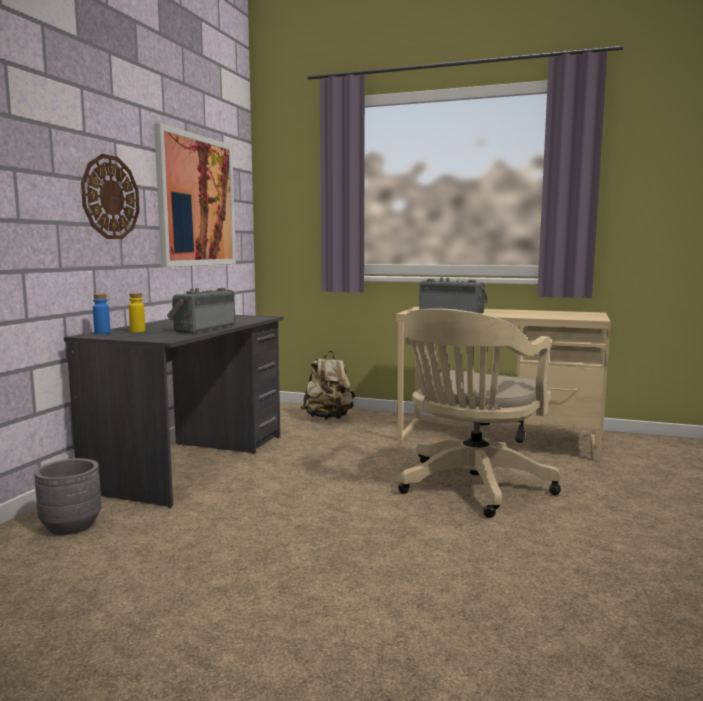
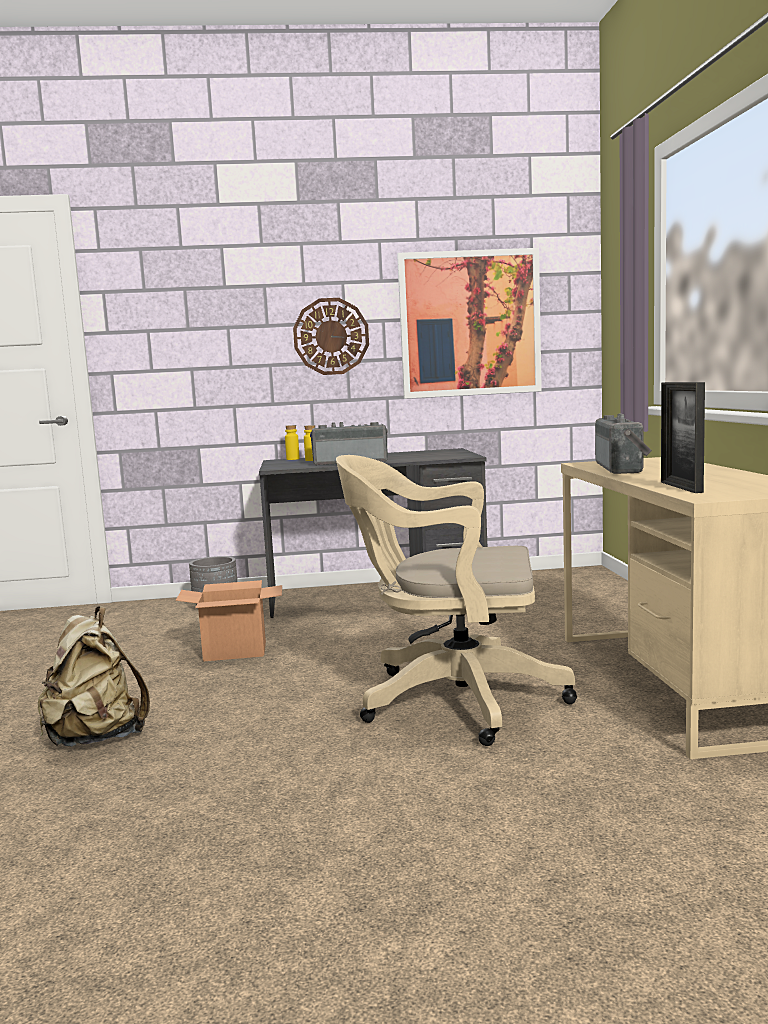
camera: 65 degrees right, 0 degrees up
(102, 332) = (293, 459): blue bottle -> yellow bottle
(252, 537) = (236, 651): none -> cardboard box
(329, 418) = (592, 600): beige backpack -> beige backpack (96, 738)
(553, 316) = (681, 487): none -> picture frame

